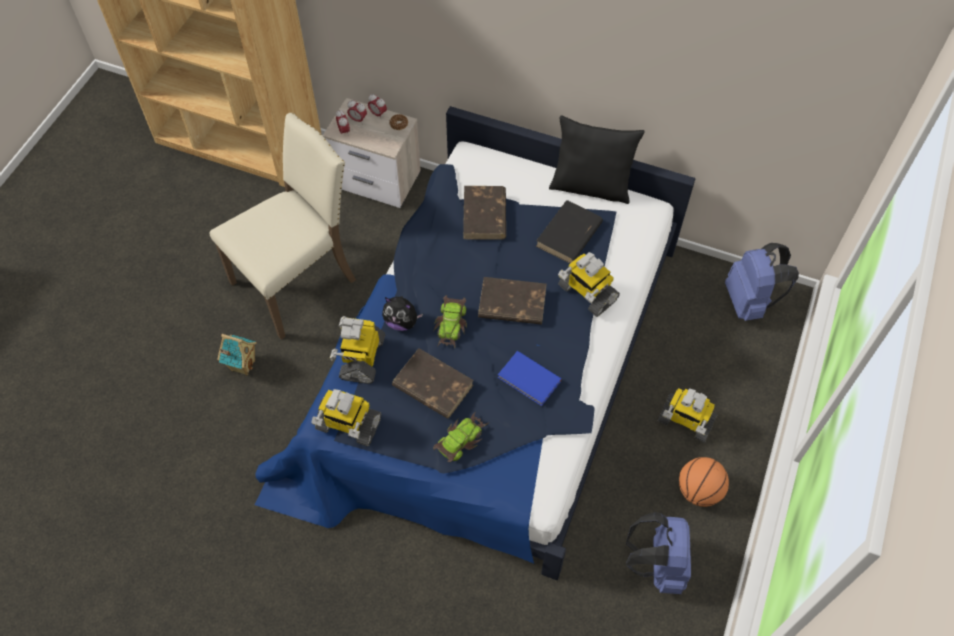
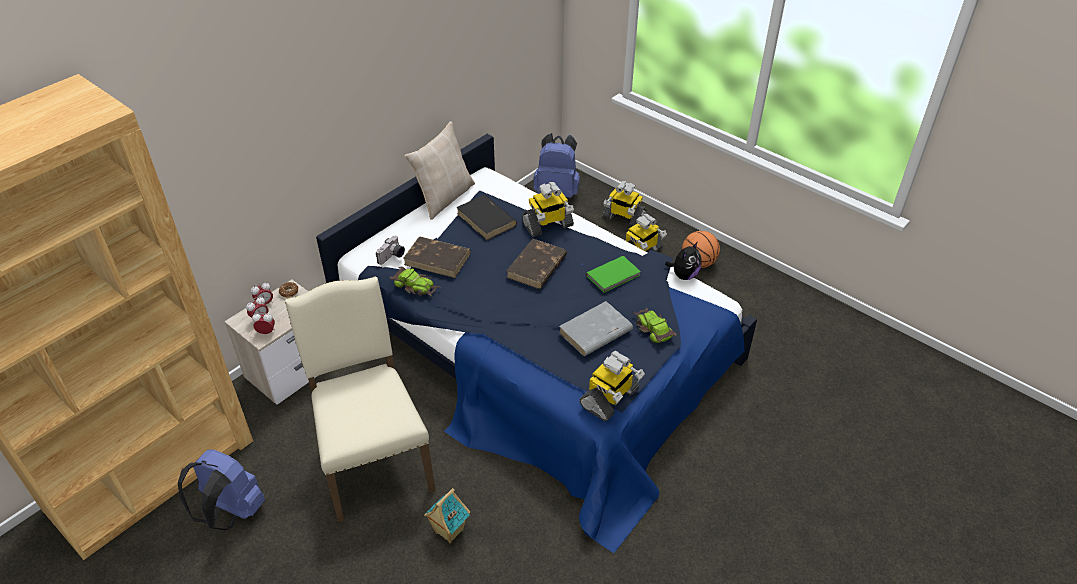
camera: 70 degrees left, 15 degrees down
(361, 358) = (544, 373): toy robot -> toy robot (623, 218)
(401, 322) = (519, 338): plush toy -> plush toy (684, 275)
(432, 385) = (595, 332): brown book -> grey book
(451, 325) = (540, 306): toy car -> toy car (416, 286)
(472, 178) = (392, 257): none -> camera
(529, 380) = (614, 276): blue book -> green book
(591, 186) = (444, 197): black pillow -> beige pillow
(657, 565) = (749, 301): blue backpack -> blue backpack (231, 512)

